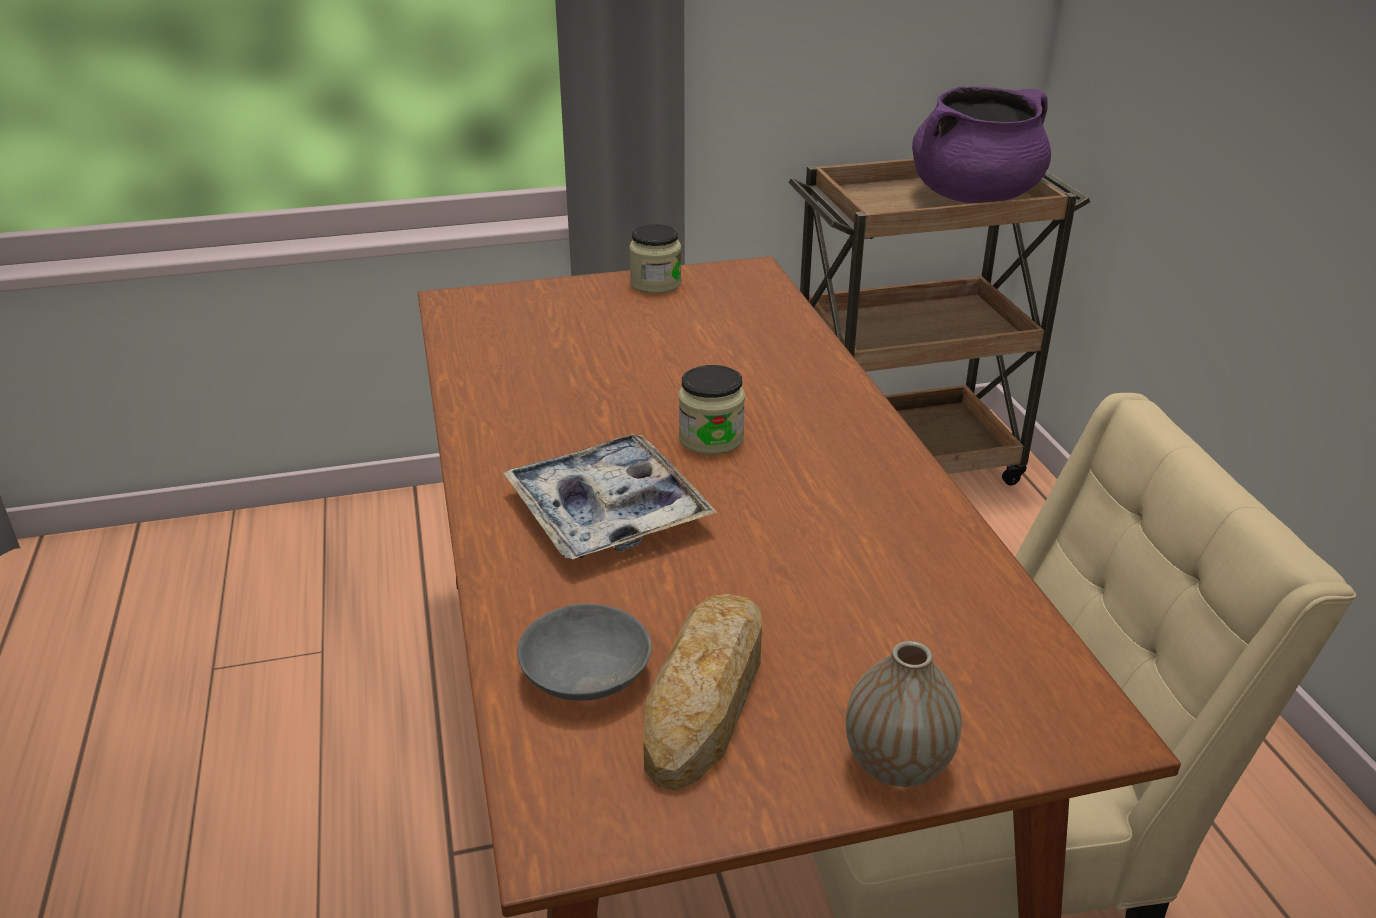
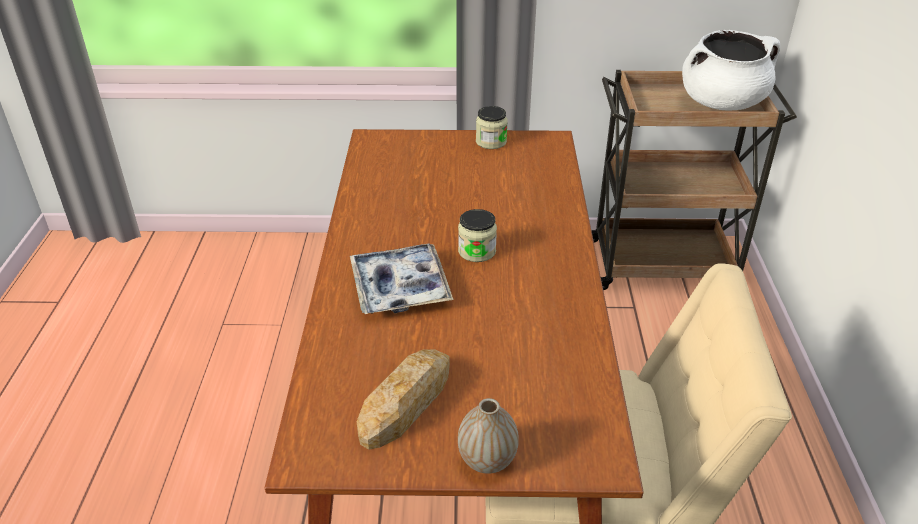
camera: 15 degrees right, 5 degrees up
(585, 676) = (349, 380): grey bowl -> none
(975, 196) = (722, 103): purple cooking pot -> white cooking pot

